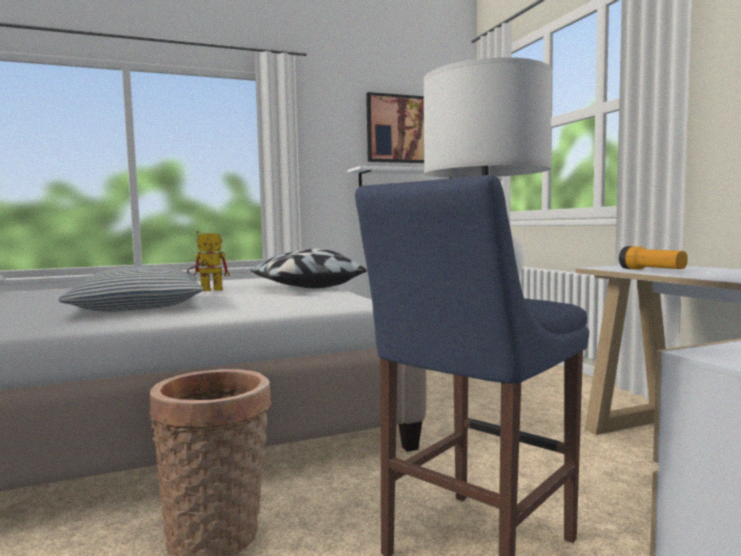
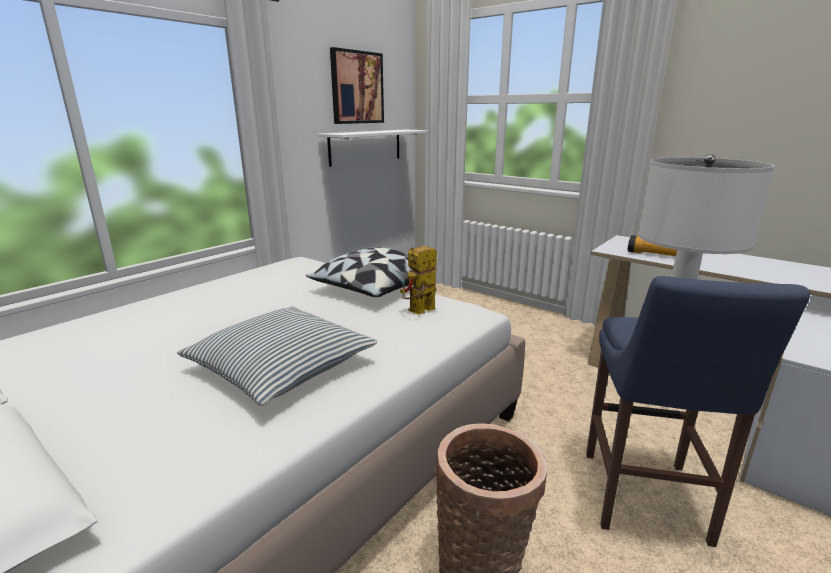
camera: 30 degrees left, 15 degrees up
(206, 290) = (271, 308): toy robot -> toy robot (418, 312)

